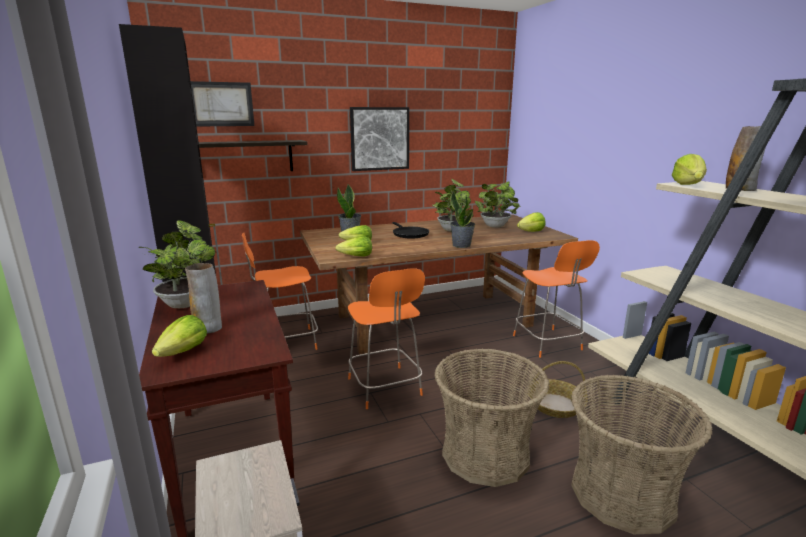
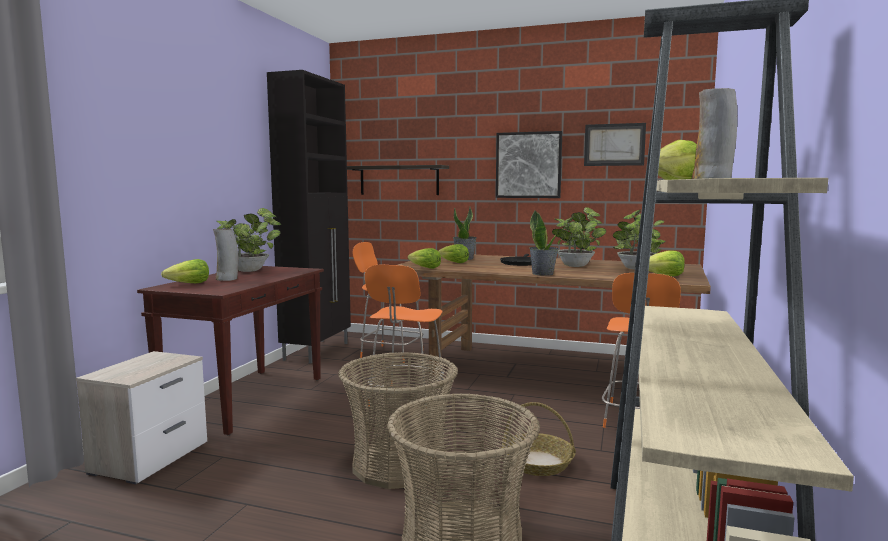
camera: 40 degrees right, 10 degrees down
(221, 104) = (384, 134): picture -> picture (614, 144)

